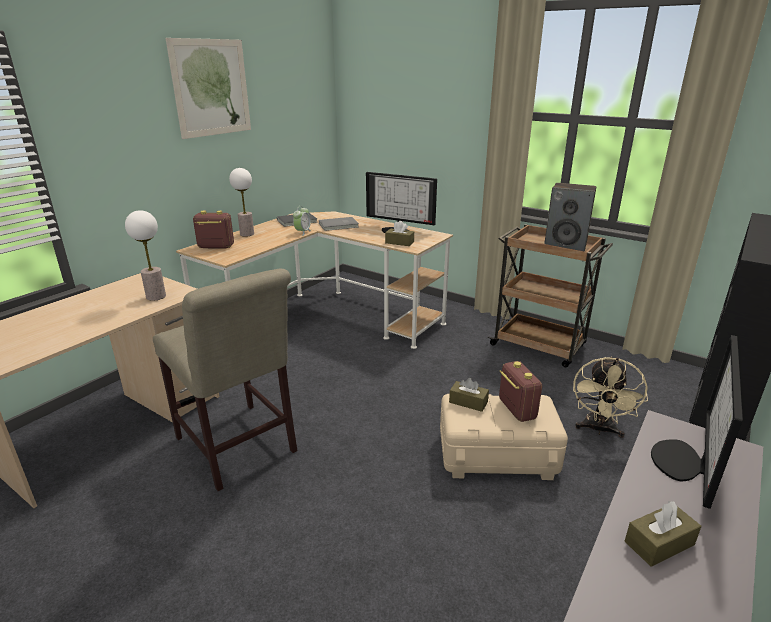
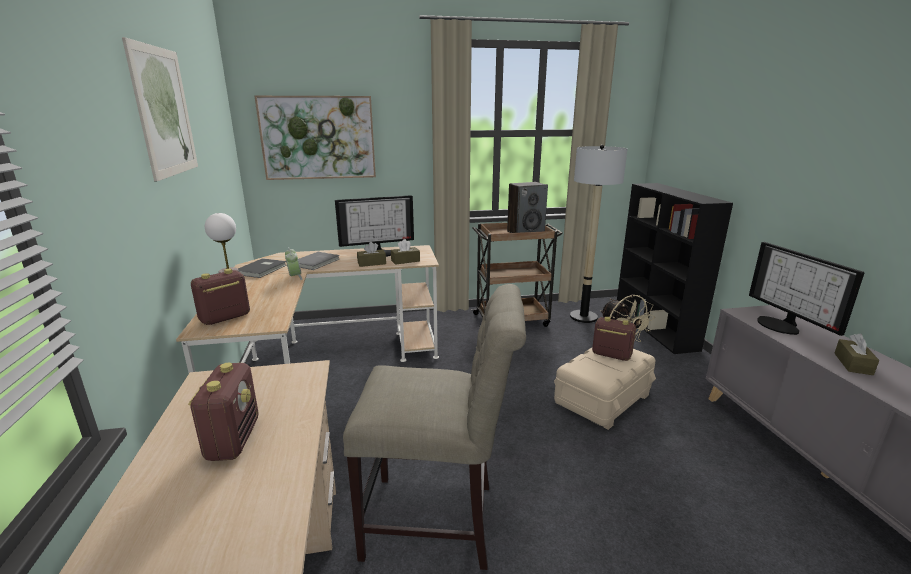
camera: 45 degrees left, 5 degrees down
(95, 309) = (233, 439): none -> radio
(156, 296) = (282, 389): table lamp -> none
(394, 110) = (318, 138): none -> picture
(468, 402) = (582, 365): brown tissue box -> brown tissue box (371, 263)
(630, 377) = (583, 317): none -> floor lamp

